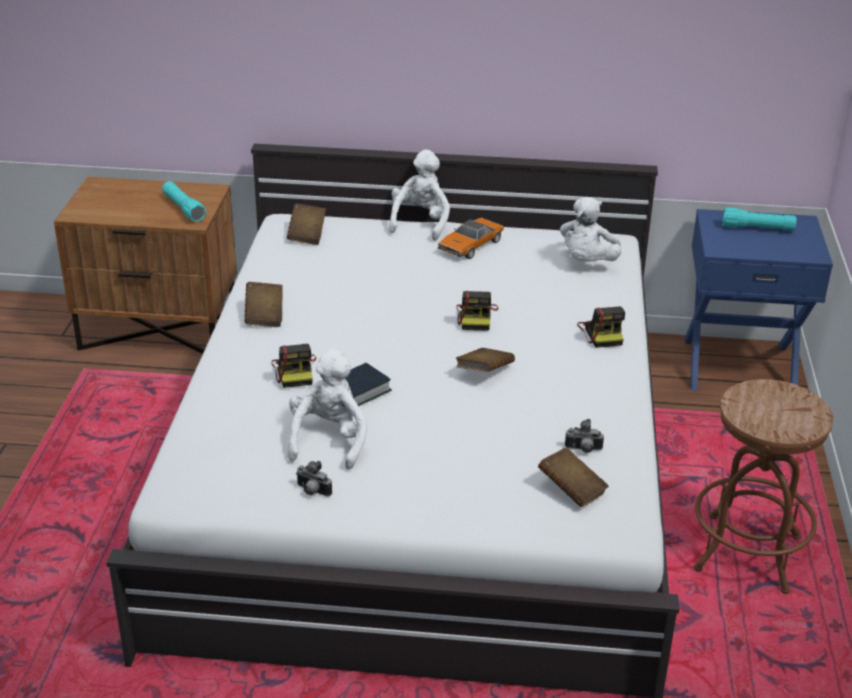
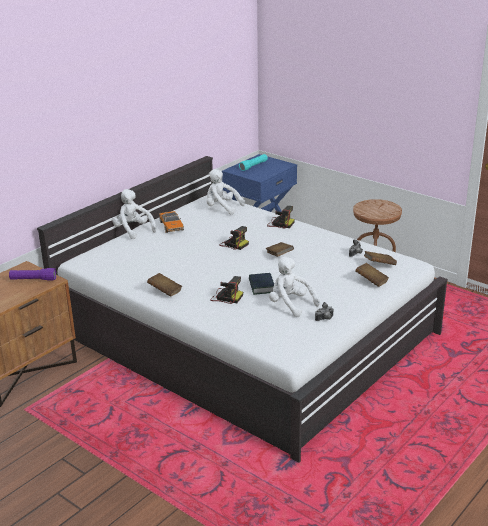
camera: 55 degrees left, 5 degrees down
(183, 208) = (33, 279): turquoise flashlight -> purple flashlight
(307, 235) = (102, 260): brown book -> brown book (371, 281)
(587, 262) = (222, 208): white plush toy -> white plush toy turned 150 degrees clockwise

